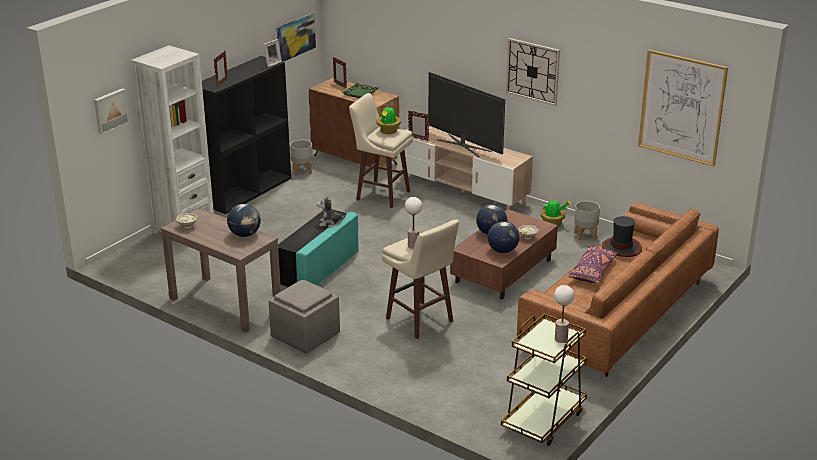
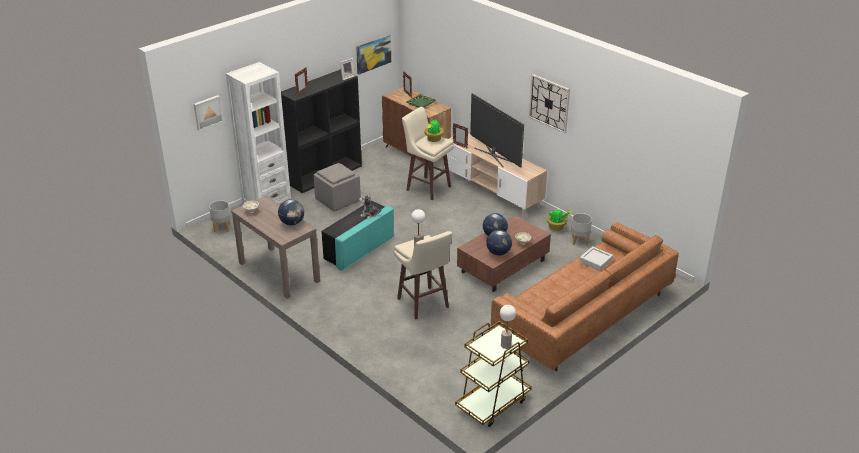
camera: 10 degrees right, 5 degrees up
(302, 171) = (372, 160): grey planter -> grey planter (222, 227)
(304, 336) = (330, 307): grey ottoman -> grey ottoman (337, 200)
(593, 271) = (565, 280): purple pillow -> none
(621, 248) = (595, 260): hat -> grey tray
(682, 107) = (660, 149): picture -> none

